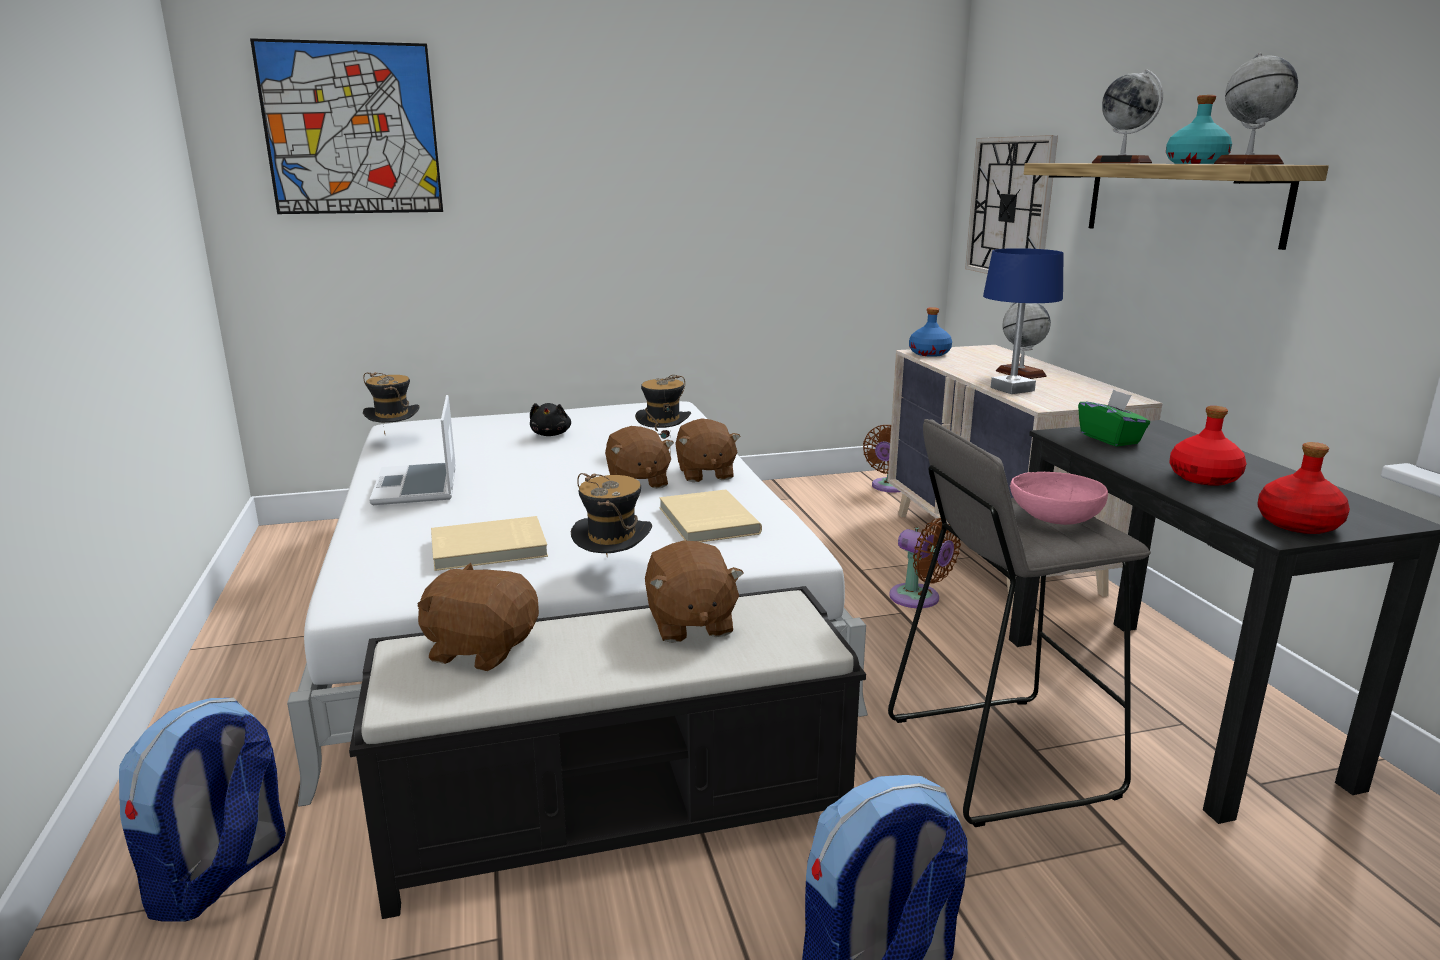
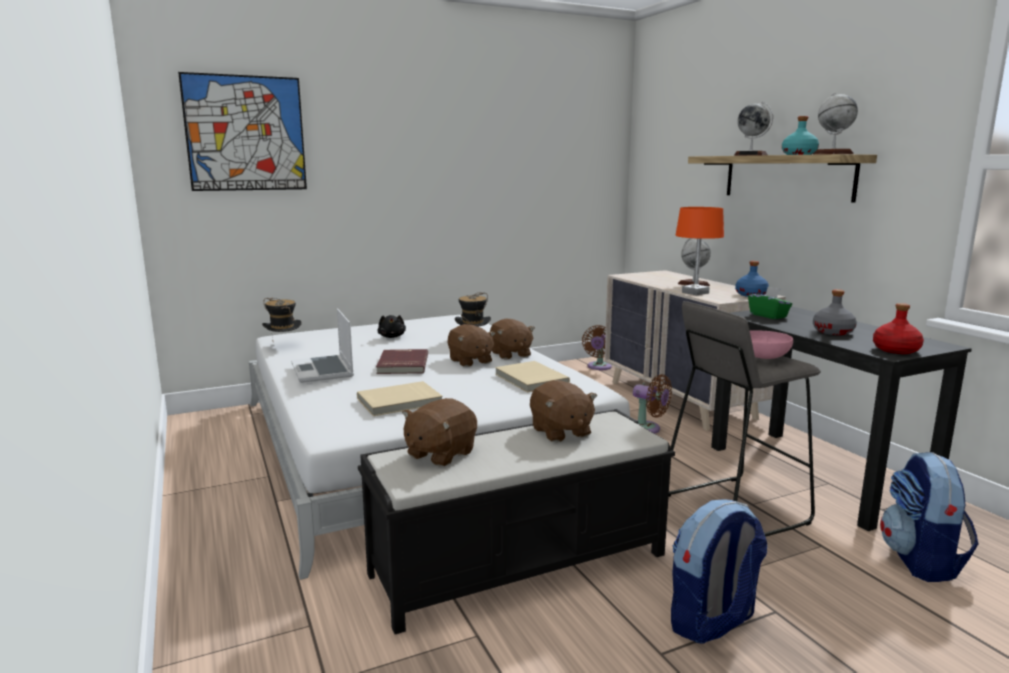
camera: 10 degrees left, 5 degrees down
(220, 877) = (268, 624): backpack -> backpack (921, 561)
(481, 649) = (440, 454): brown plush toy -> brown plush toy turned 60 degrees counterclockwise
(532, 483) = (401, 364): none -> red book
(613, 574) = (492, 411): hat -> none
(929, 353) = (630, 276): blue bottle -> blue bottle (751, 295)
(1010, 208) = (670, 185): wall clock -> none
(1012, 389) = (695, 293): blue table lamp -> orange table lamp
(1204, 478) = (833, 332): red bottle -> grey bottle

